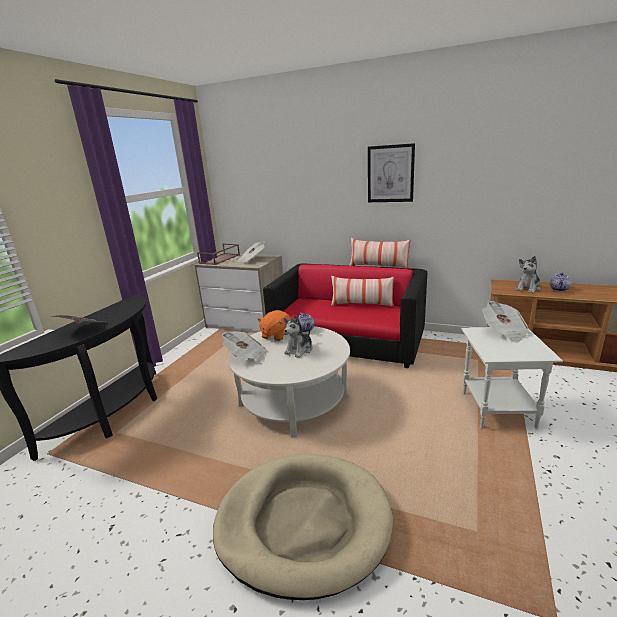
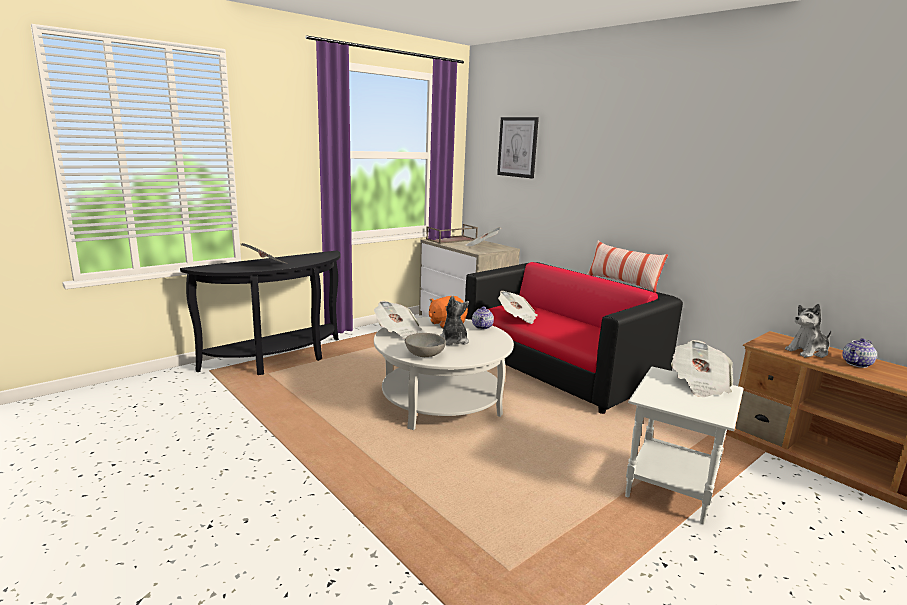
camera: 25 degrees right, 5 degrees down
(293, 371) = (425, 355): none -> grey bowl
(299, 350) = (453, 341): plush toy -> plush toy turned 105 degrees clockwise
(303, 523) = (352, 493): beige dog bed -> none
(315, 312) = (517, 317): none -> newspaper
(362, 305) = (581, 324): pillow -> none
(390, 174) = (655, 165): picture -> picture (517, 147)

